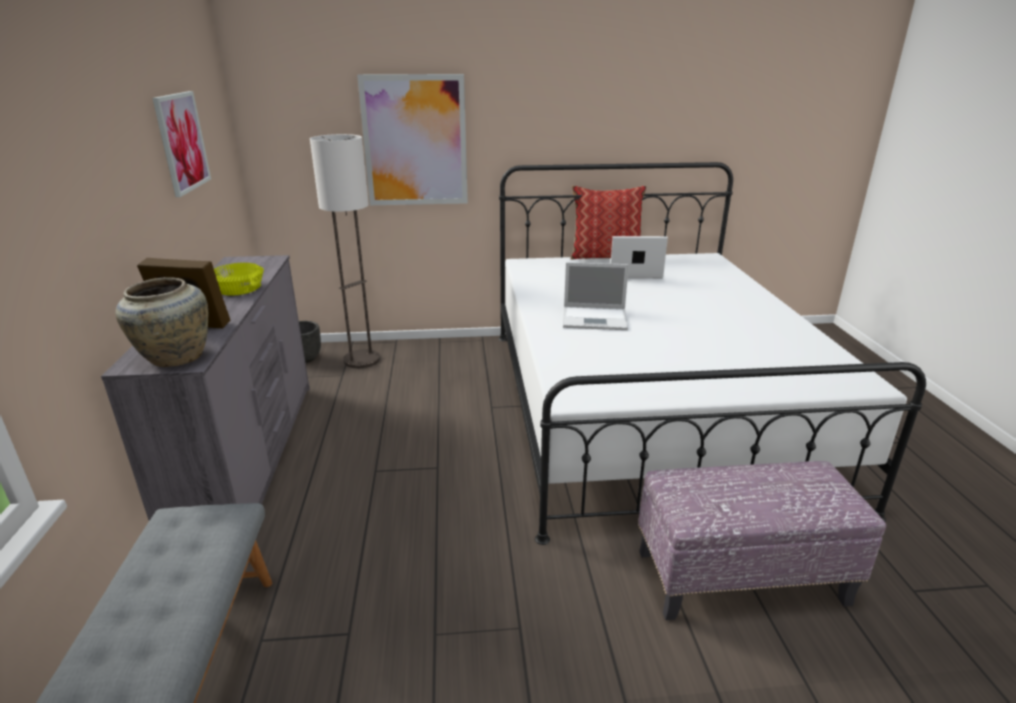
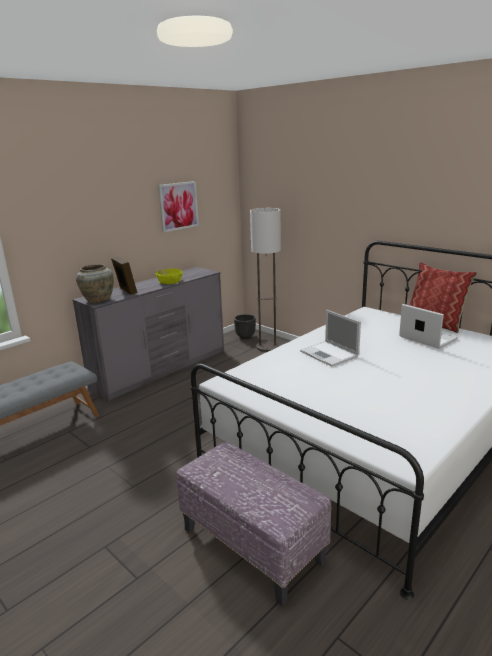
camera: 50 degrees right, 5 degrees down
(415, 141) = (321, 216): picture -> none

